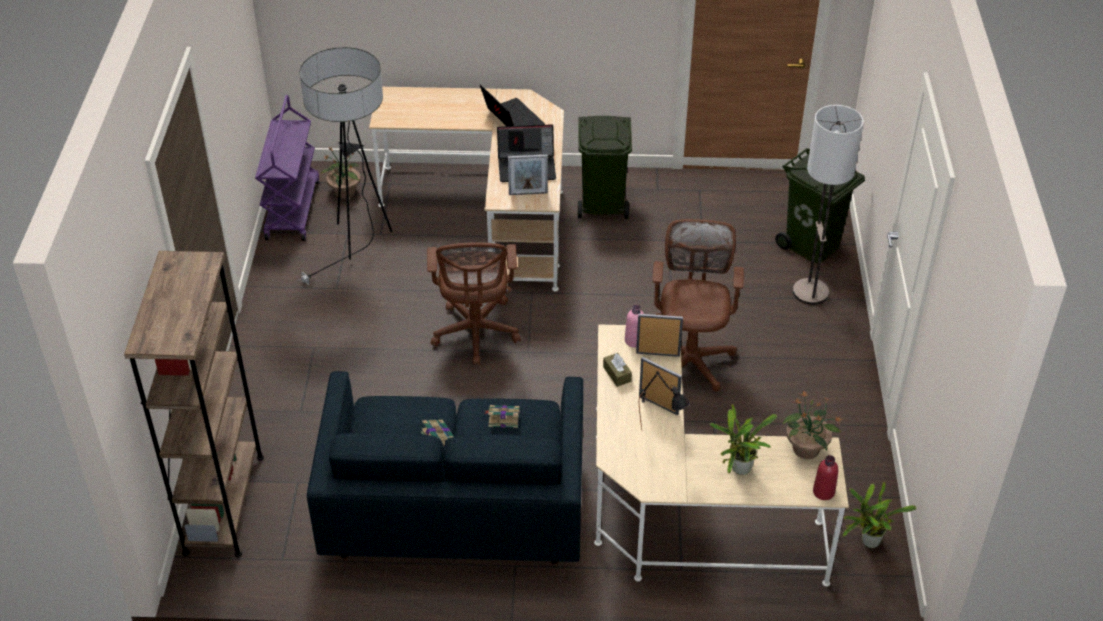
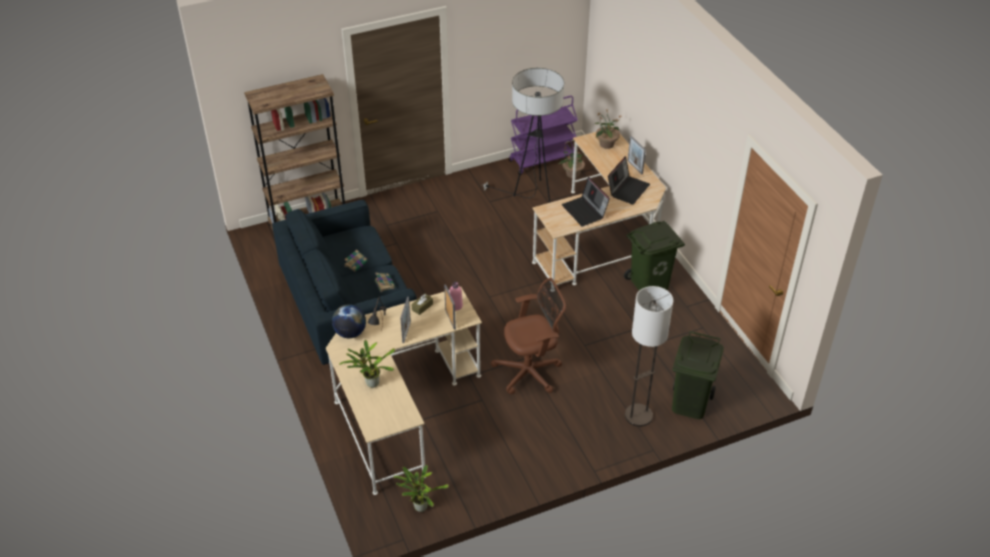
camera: 65 degrees right, 0 degrees up
(476, 334) = (489, 270): brown office chair -> none
(528, 193) = (560, 220): picture frame -> picture frame (635, 167)
(626, 465) = (350, 333): none -> globe
(806, 450) = (404, 410): potted plant -> potted plant (606, 144)
(823, 492) = (372, 427): red bottle -> none

